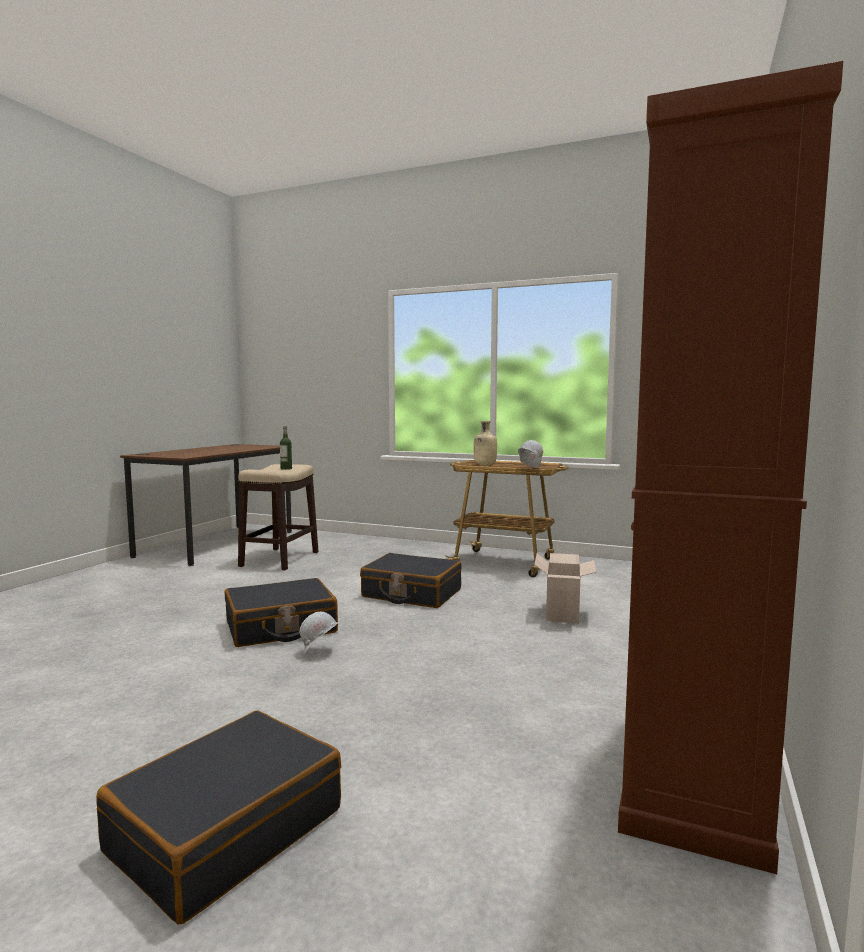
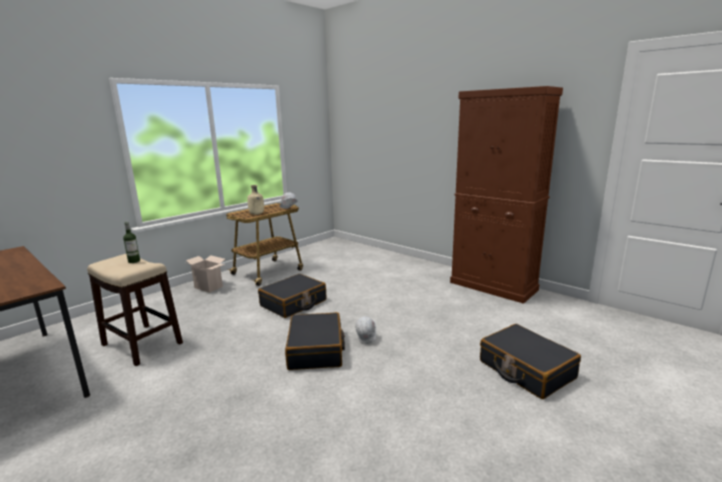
camera: 70 degrees left, 10 degrees up
(564, 615) = (360, 275): cardboard box -> cardboard box (209, 287)

